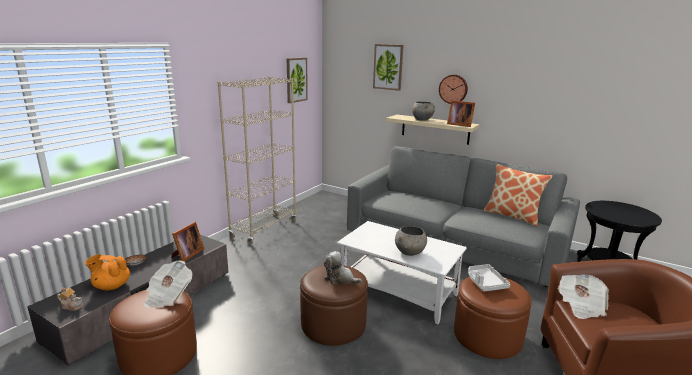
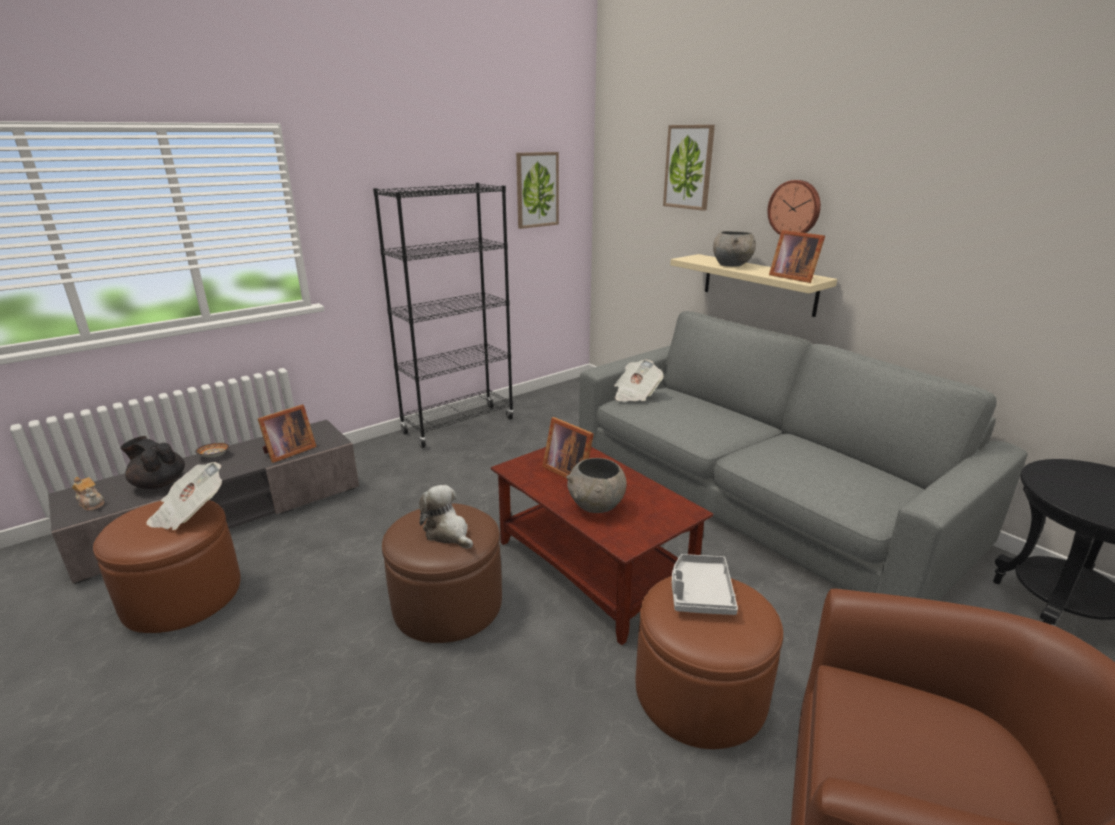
camera: 20 degrees right, 5 degrees up
(111, 286) = (159, 483): orange teapot -> black teapot
(264, 229) = (458, 426): beige bookcase -> black bookcase
(380, 238) = (568, 471): none -> picture frame
(399, 291) = (594, 568): white coffee table -> brown coffee table
(512, 216) = (865, 464): pillow -> none
(580, 305) = (866, 692): newspaper -> newspaper (635, 394)

